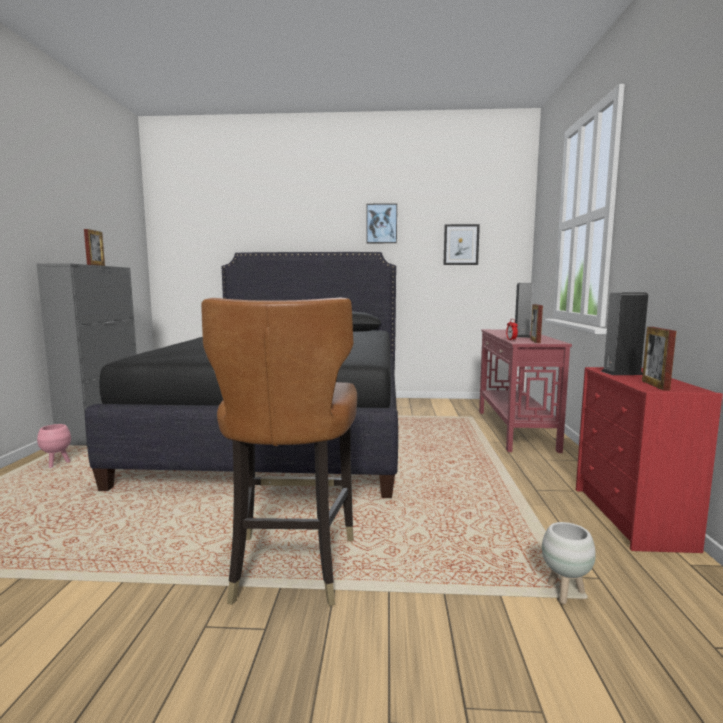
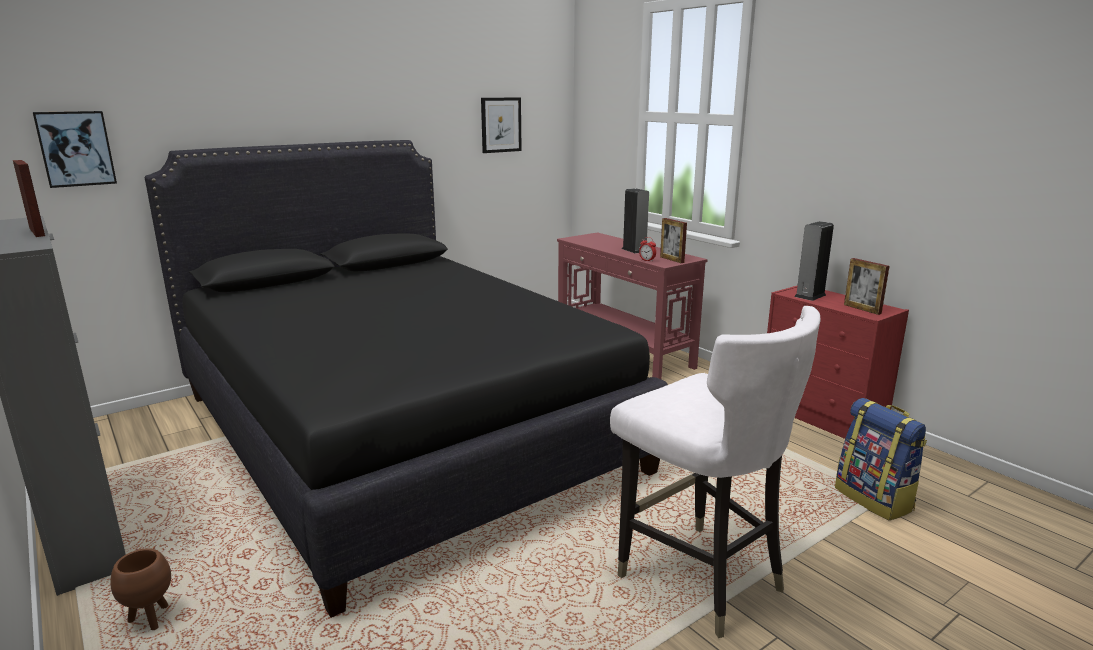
camera: 40 degrees left, 10 degrees up
(57, 464) = (150, 619): pink planter -> brown planter
(291, 566) = (699, 578): brown chair -> white chair
(381, 223) = (402, 96): picture -> picture (76, 148)
(565, 594) = (874, 499): white planter -> backpack

